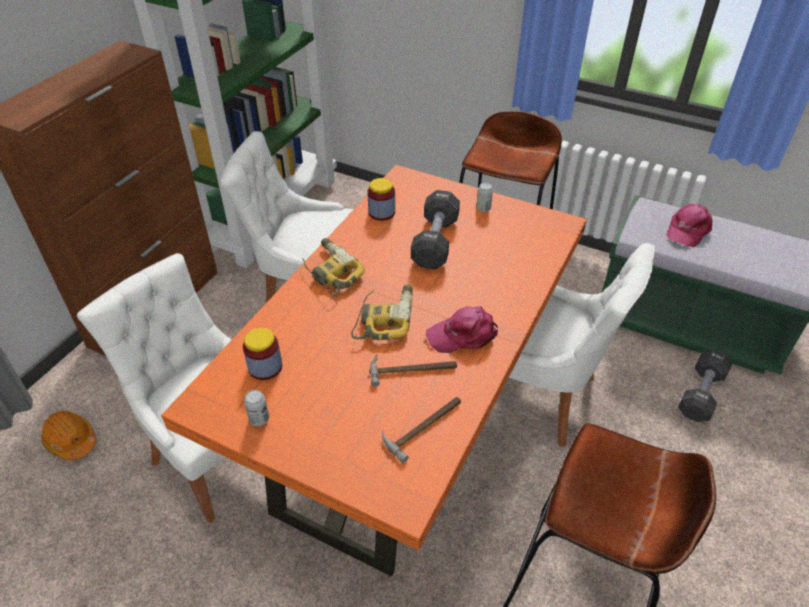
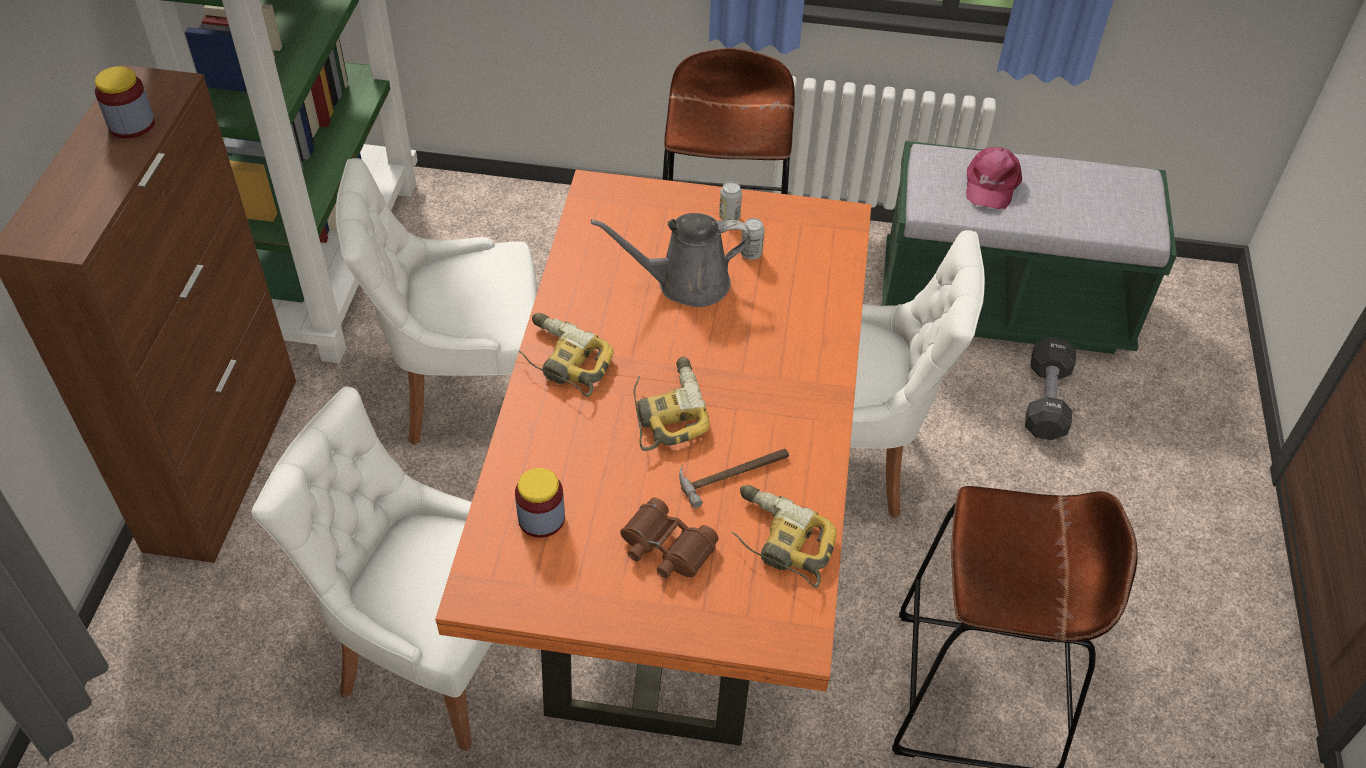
camera: 20 degrees left, 5 degrees up
(71, 440) = (197, 698): orange hard hat -> none
(259, 419) = (569, 589): can -> can (751, 254)
(340, 409) = (666, 548): none -> brown binoculars
(381, 212) = (591, 253): jar -> jar (132, 124)
(423, 425) = (778, 541): hammer -> power drill
(435, 242) = (685, 283): black dumbbell -> grey watering can
(463, 335) = (778, 410): pink cap -> none

